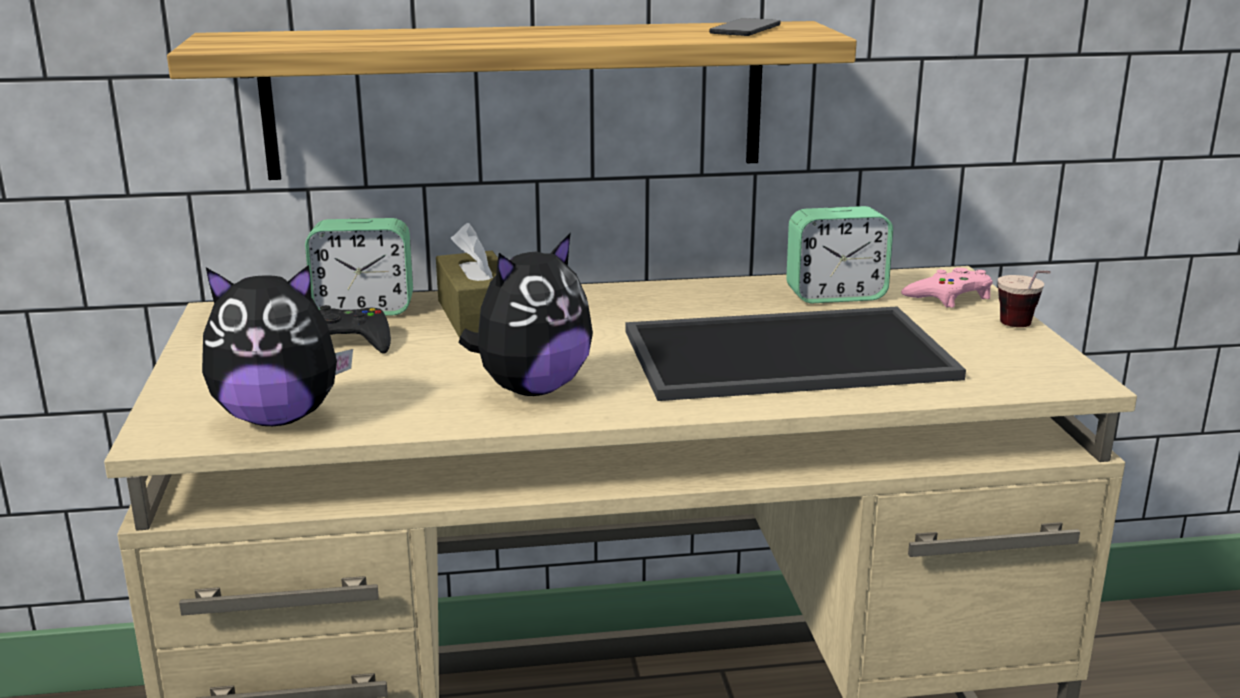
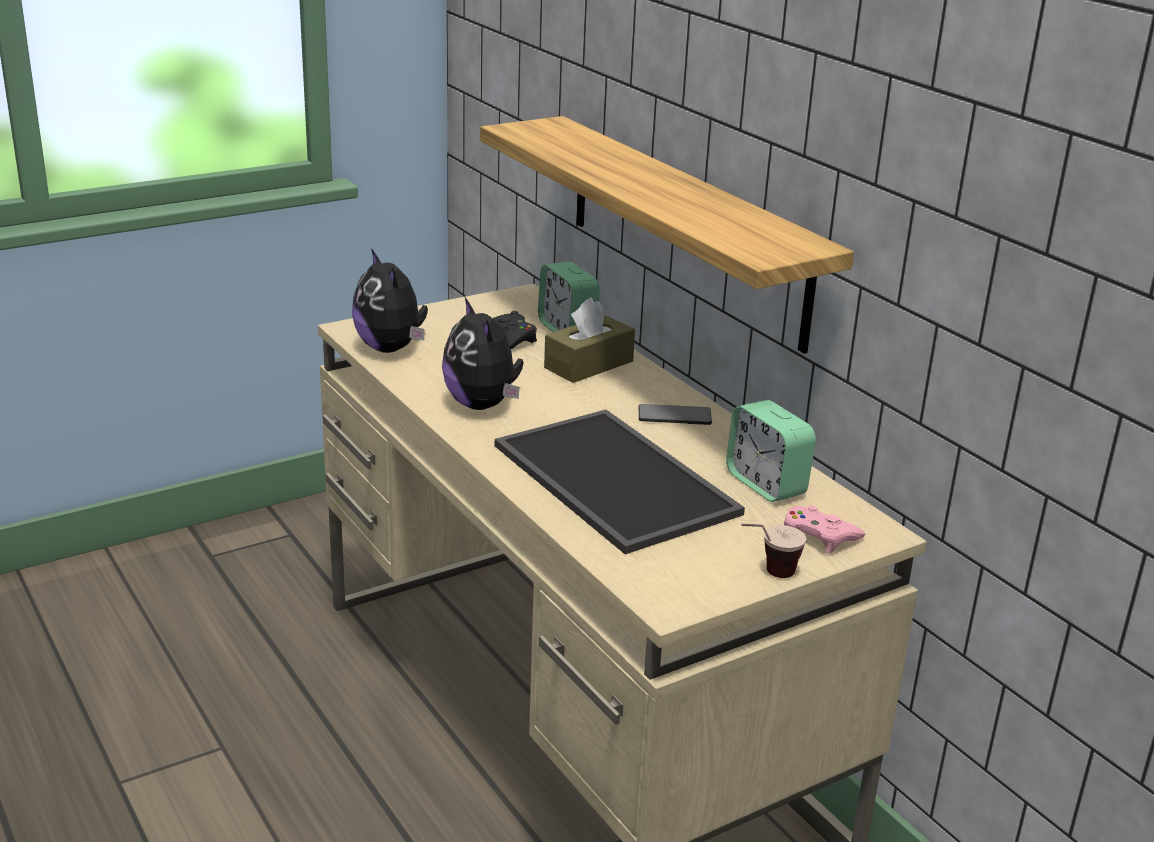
camera: 65 degrees right, 5 degrees up
(531, 388) = (483, 405): plush toy -> plush toy turned 45 degrees clockwise
(745, 30) = (756, 234): phone -> phone (674, 416)

